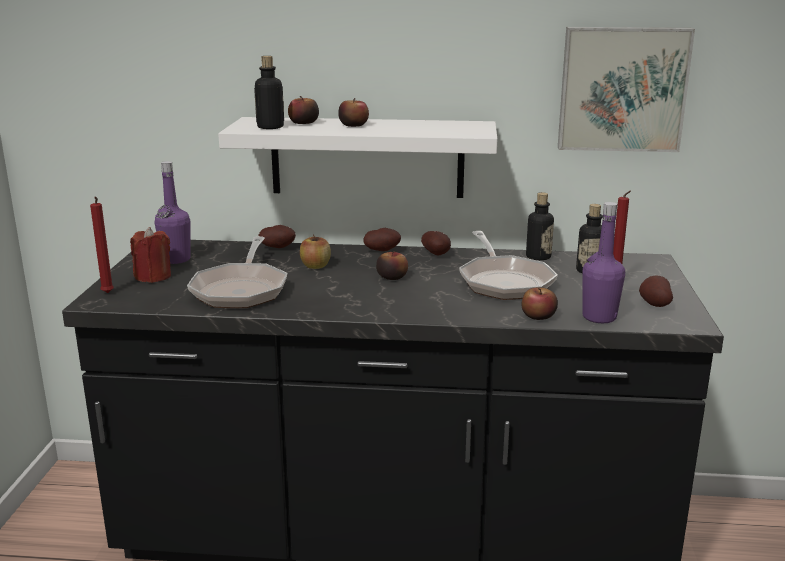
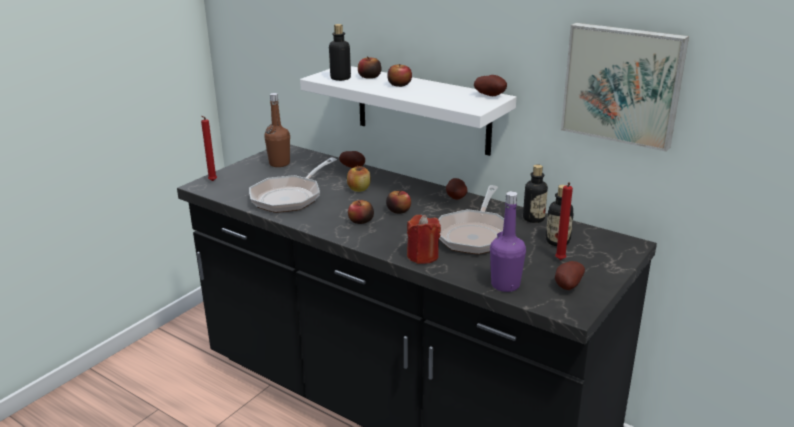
camera: 30 degrees right, 5 degrees up
(153, 276) = (251, 174): red candle -> red candle (422, 256)
(176, 259) = (279, 163): purple bottle -> brown bottle
(382, 251) = (421, 186): potato -> potato (491, 96)
(539, 316) = (459, 271): apple -> apple (361, 221)

